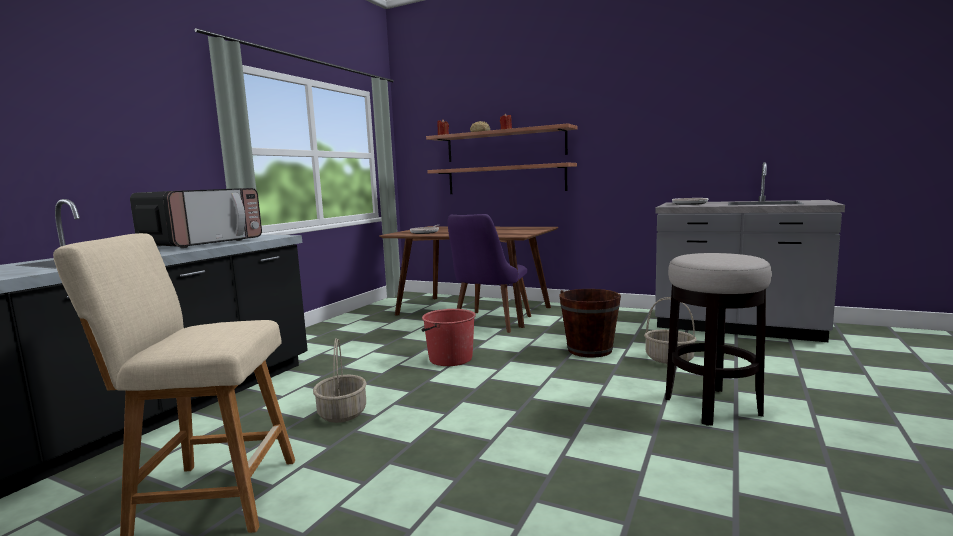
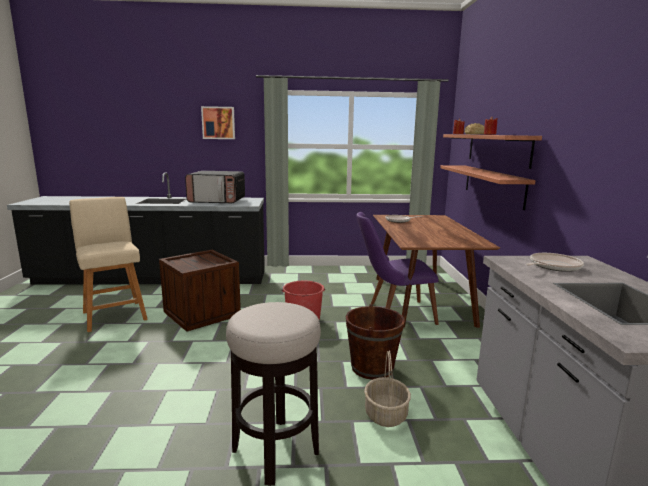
camera: 60 degrees right, 5 degrees up
(124, 104) = (218, 123): none -> picture
(342, 413) = (202, 313): basket -> crate

